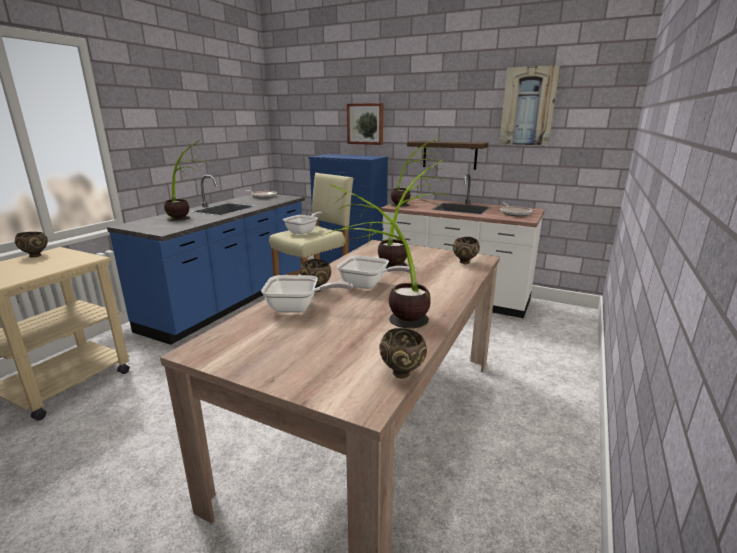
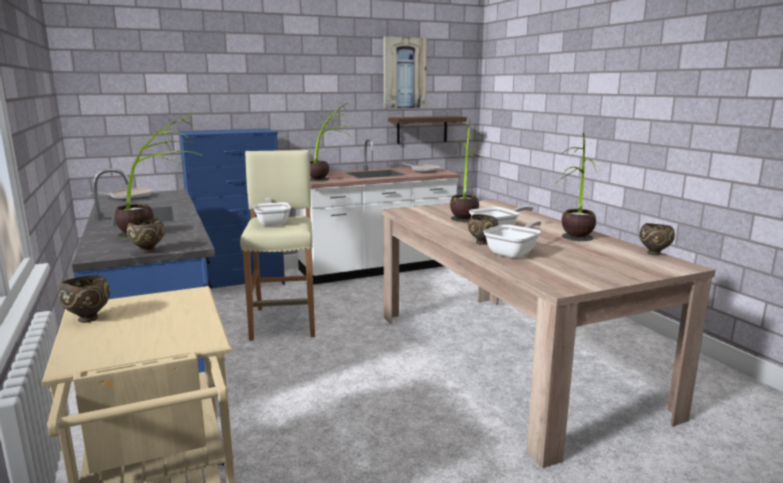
camera: 50 degrees left, 5 degrees down
(365, 124) = (230, 90): picture -> none
(449, 155) = (336, 122): shelf -> shelf (422, 129)
(464, 262) = (492, 206): brown bowl -> brown bowl (148, 251)

